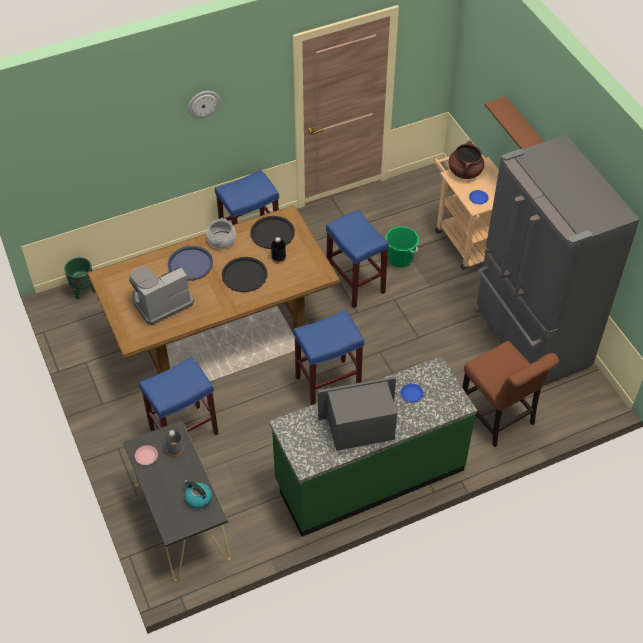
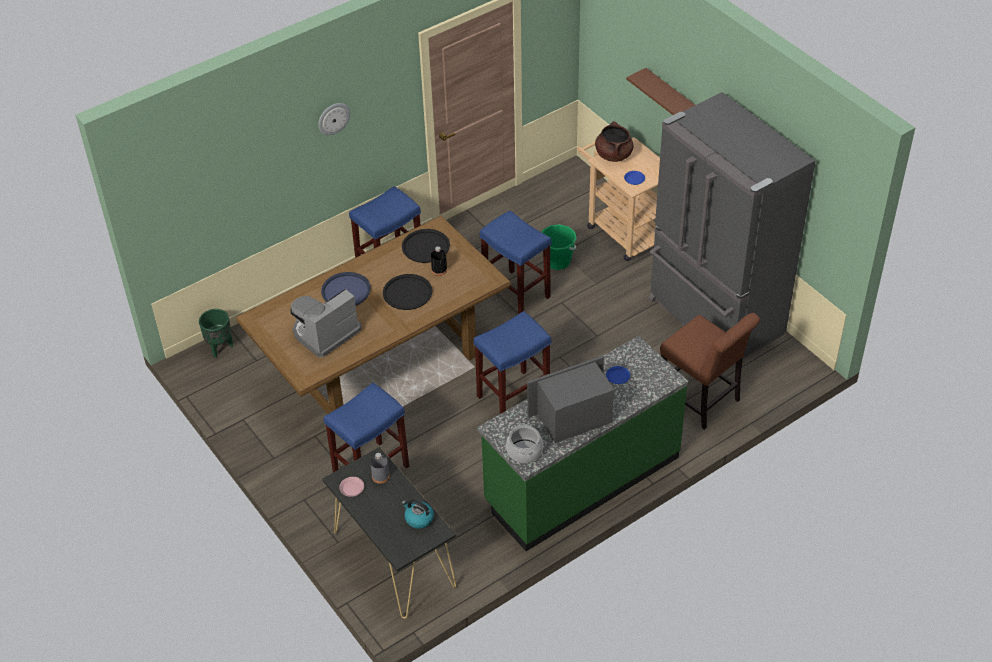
camera: 10 degrees left, 5 degrees down
(221, 240) = (372, 262): cooking pot -> cooking pot (524, 451)

